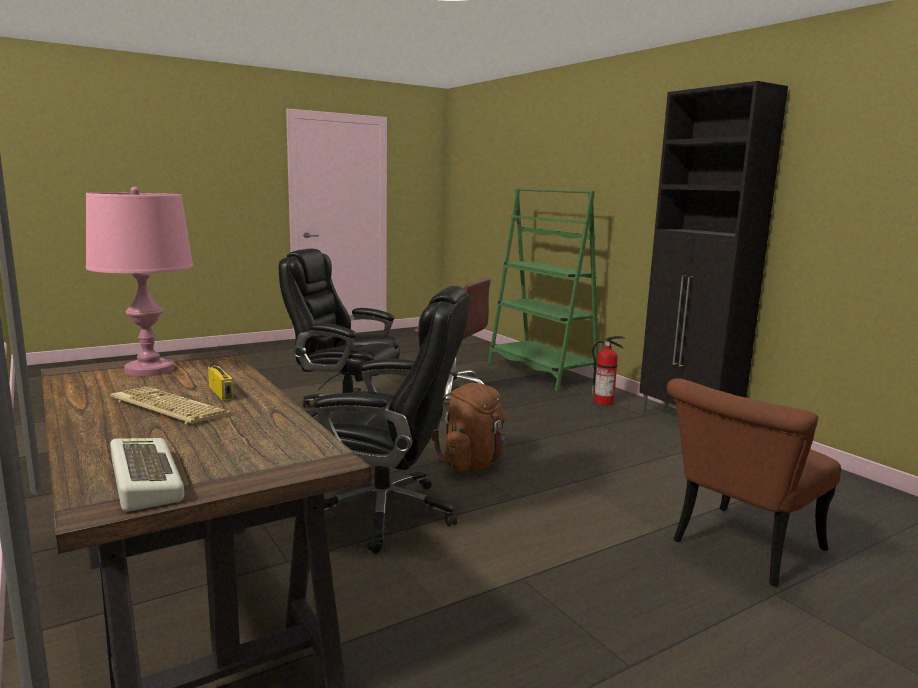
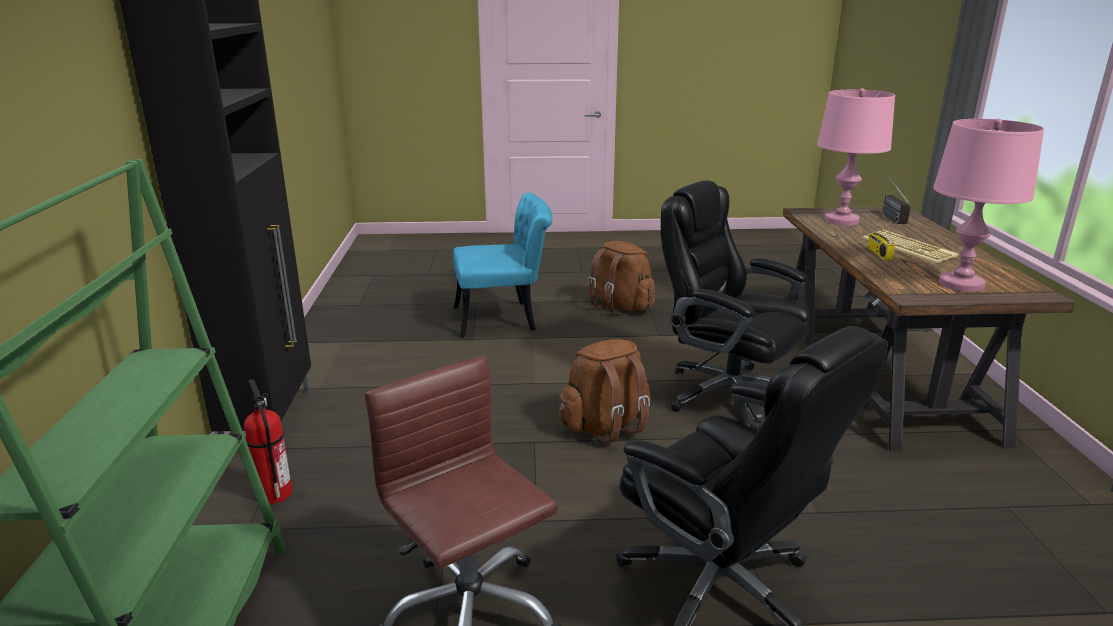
camera: 150 degrees left, 10 degrees up
(142, 481) = (889, 215): keyboard -> radio
(254, 447) = (842, 220): none -> pink table lamp
(641, 628) = (621, 307): none -> brown backpack
(739, 550) = (504, 318): brown chair -> turquoise chair

